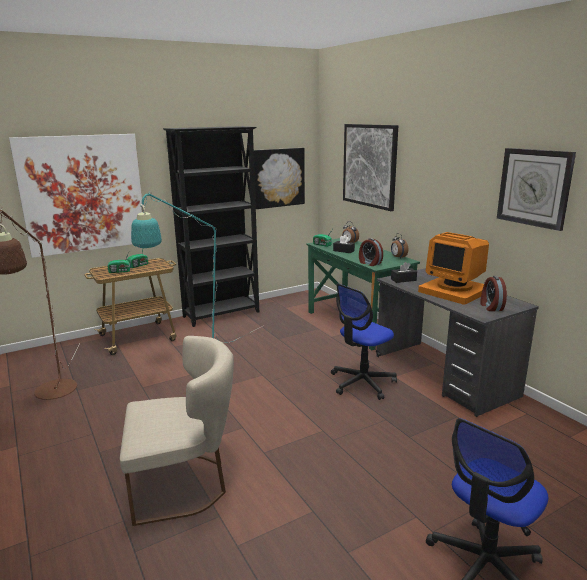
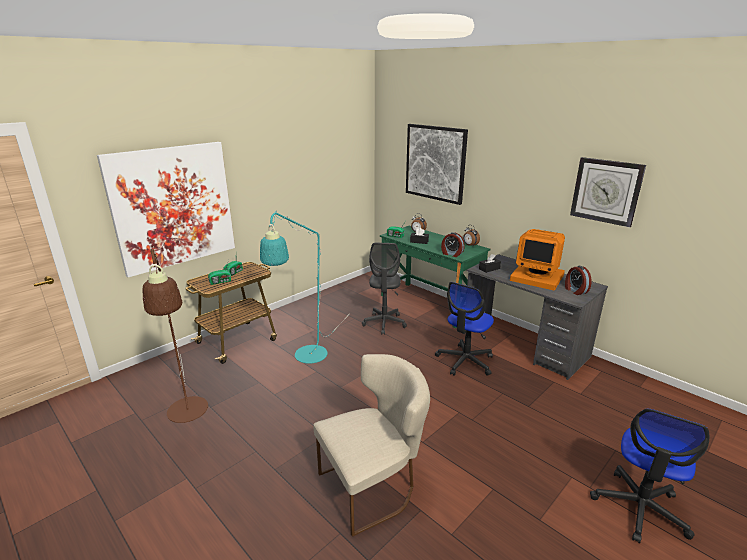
camera: 15 degrees left, 5 degrees up
(222, 314) = (304, 306): black bookcase -> none
(278, 178) = (344, 173): picture -> none
(295, 337) = (384, 323): none -> grey office chair

